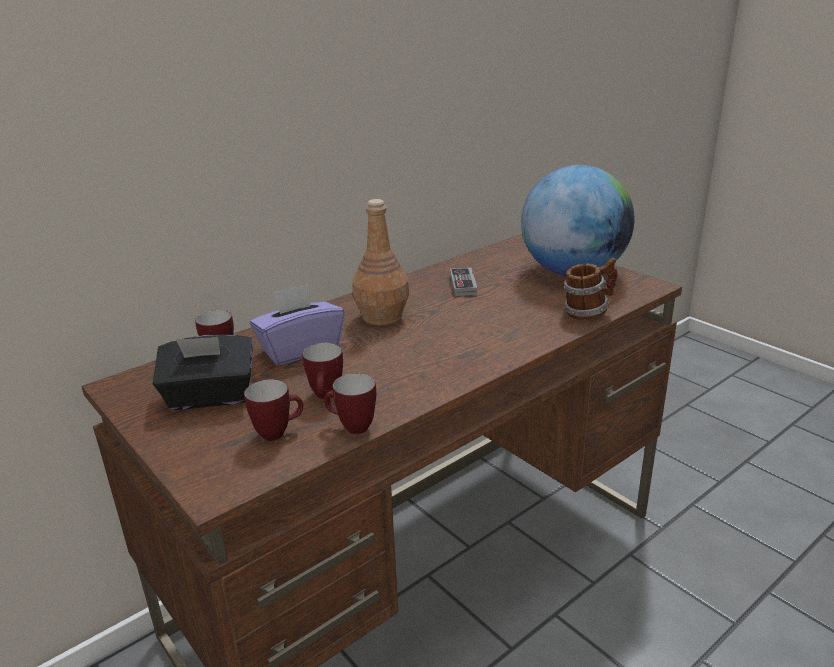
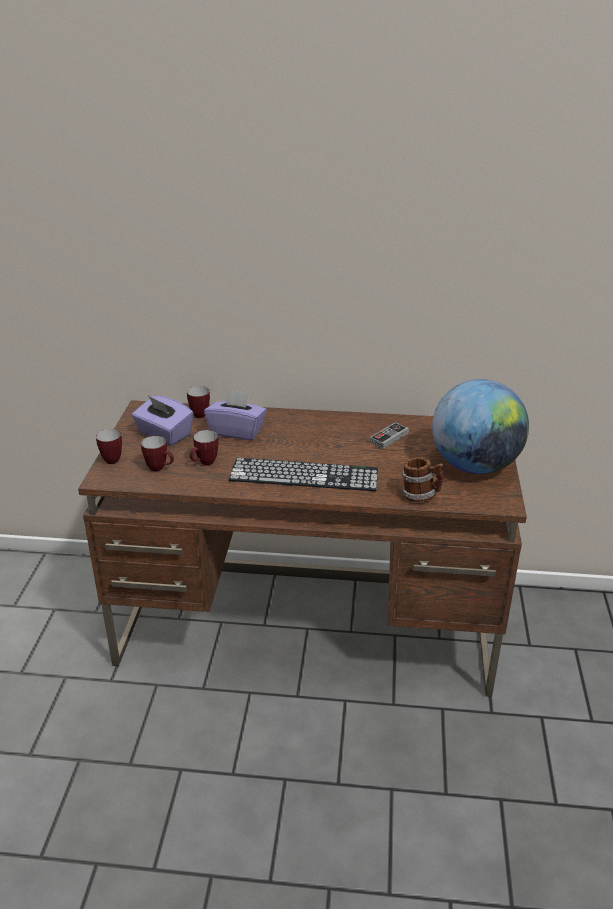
camera: 45 degrees right, 5 degrees up
(210, 396) = (164, 435): black tissue box -> purple tissue box
(351, 427) = (189, 484): mug -> mug (111, 459)
(382, 317) = (306, 435): brown bottle -> none
(455, 350) = (304, 475): none -> keyboard

